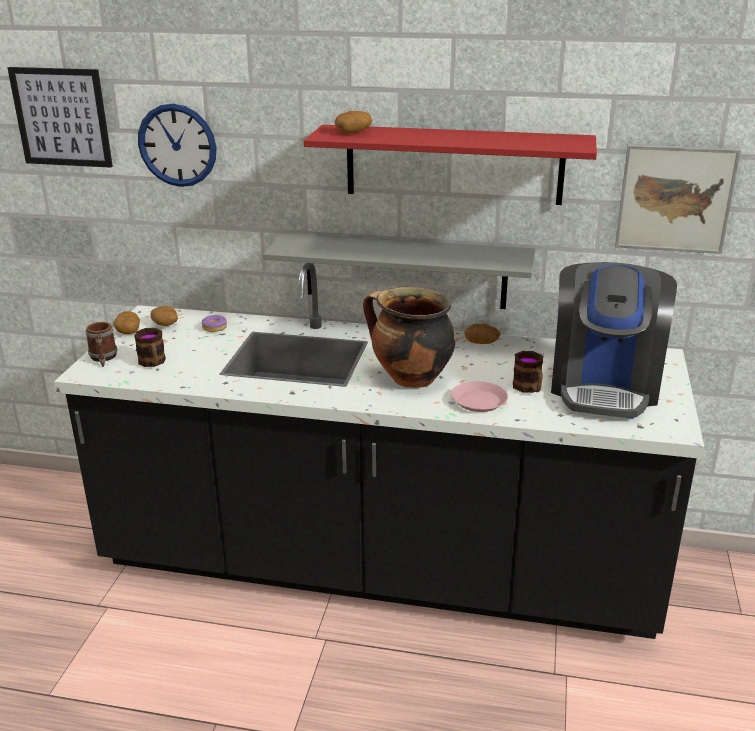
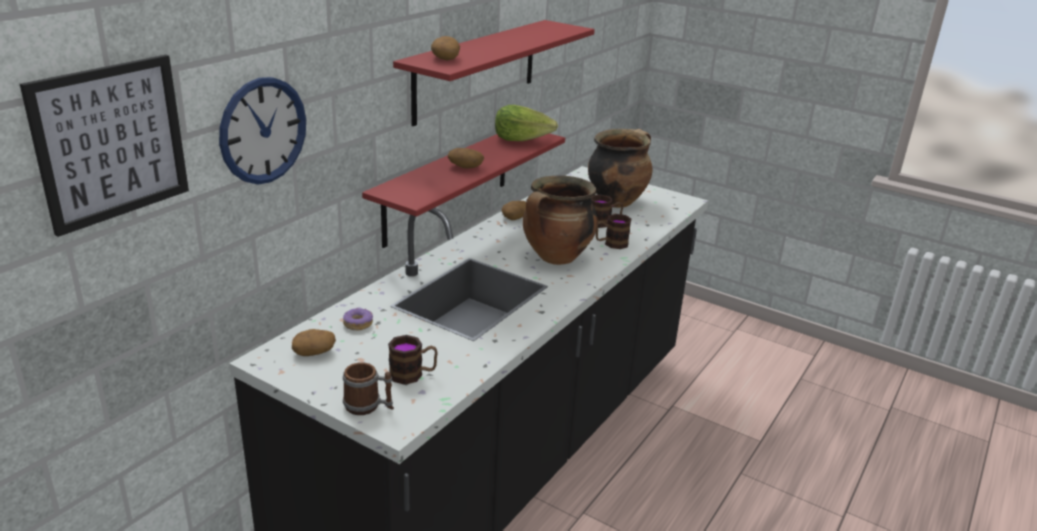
camera: 70 degrees left, 0 degrees up
(128, 331) = (305, 380): potato -> potato (465, 167)
(405, 270) = (447, 184): grey shelf -> red shelf
(479, 401) = (611, 244): pink plate -> mug
(490, 256) = (522, 139): none -> lettuce
(604, 386) = (616, 201): coffee machine -> cooking pot
(675, 199) = (574, 57): picture -> none

